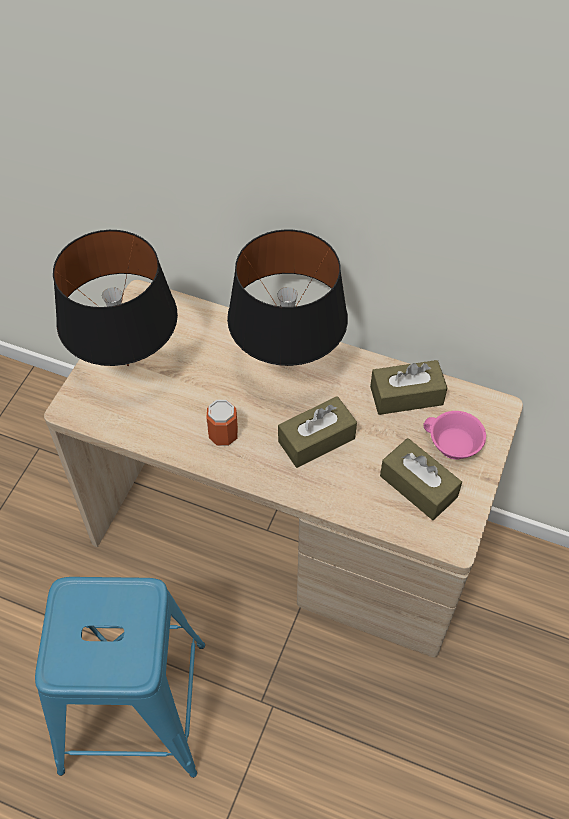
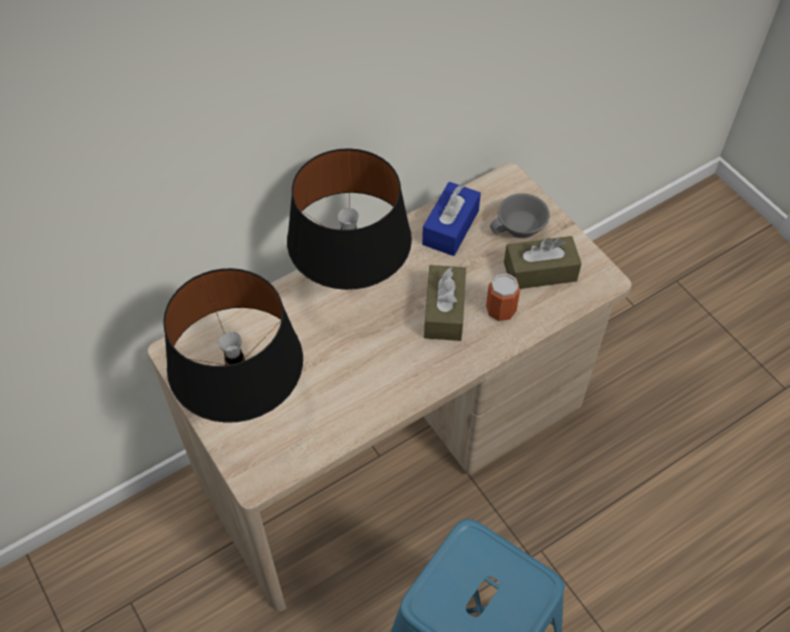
camera: 55 degrees left, 0 degrees up
(223, 435) = (386, 374): can -> can (500, 310)
(406, 395) = (450, 227): brown tissue box -> blue tissue box
(452, 446) = (520, 229): pink cup -> grey cup

